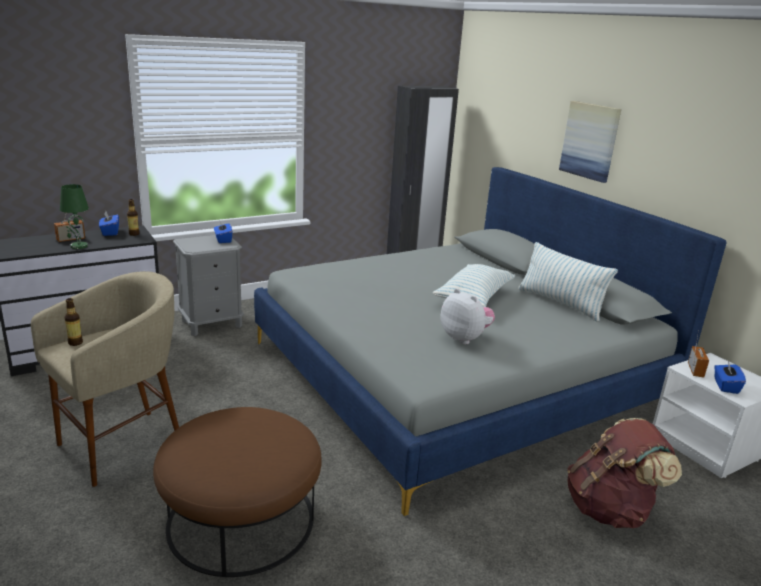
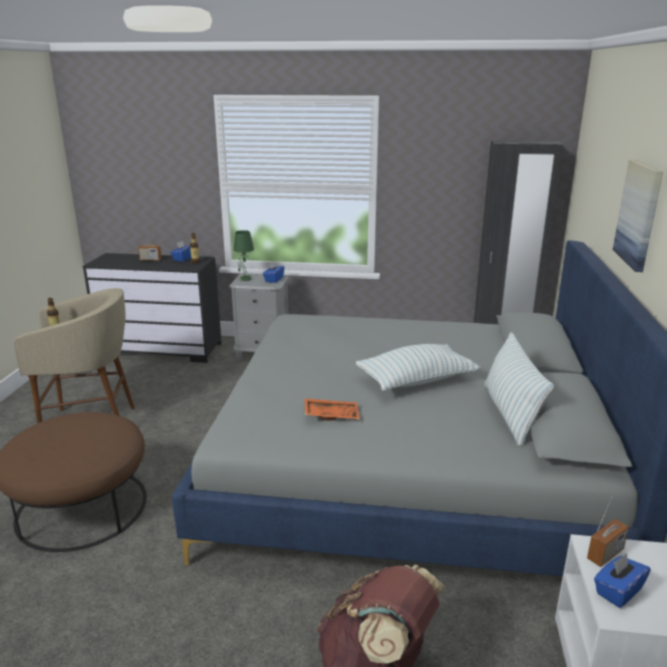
camera: 40 degrees right, 0 degrees up
(78, 246) = (145, 265): green table lamp -> green table lamp (244, 279)
(465, 338) = (331, 415): plush toy -> orange tray

